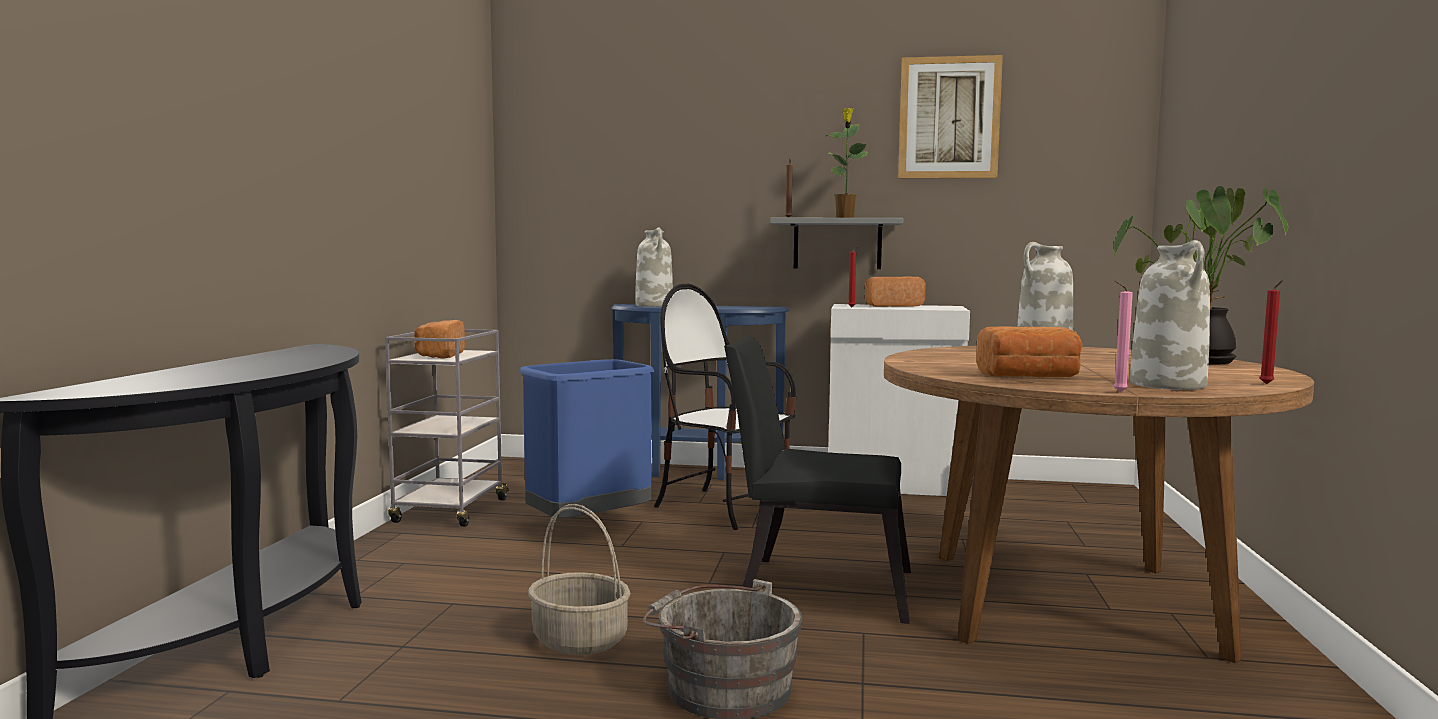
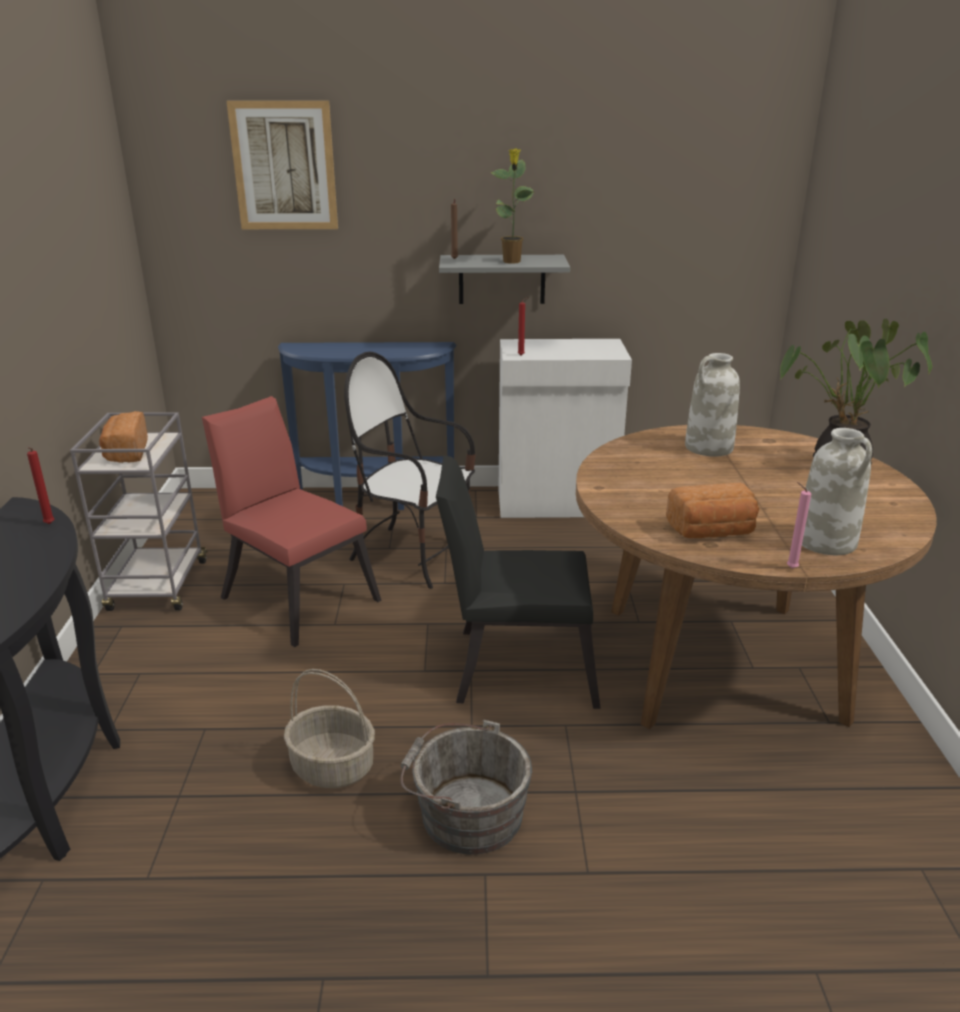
camera: 10 degrees left, 20 degrees up
(589, 525) = (296, 595): blue trash can -> red chair
(654, 305) = (324, 349): white vase -> none
(892, 306) = (556, 345): bread -> none
(949, 118) = (613, 149): picture -> picture (284, 166)
(1267, 384) = (902, 531): red candle -> red candle (49, 525)

